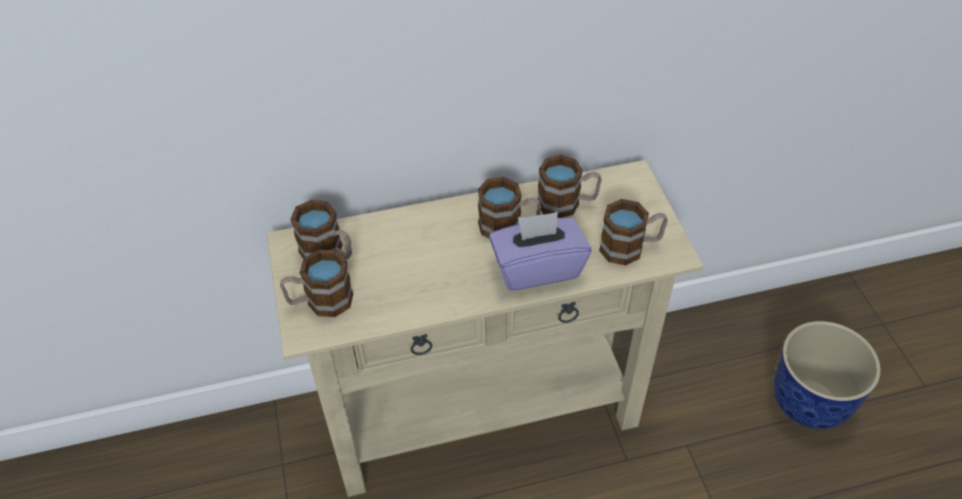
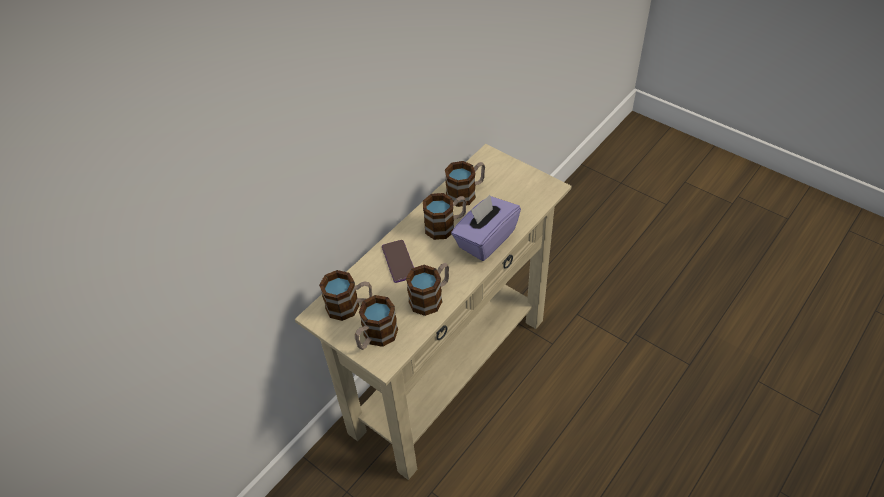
camera: 35 degrees left, 0 degrees up
(421, 236) = (398, 261): none -> phone
(630, 247) = (525, 197): mug -> mug (431, 297)
(810, 403) = (620, 249): planter -> none

